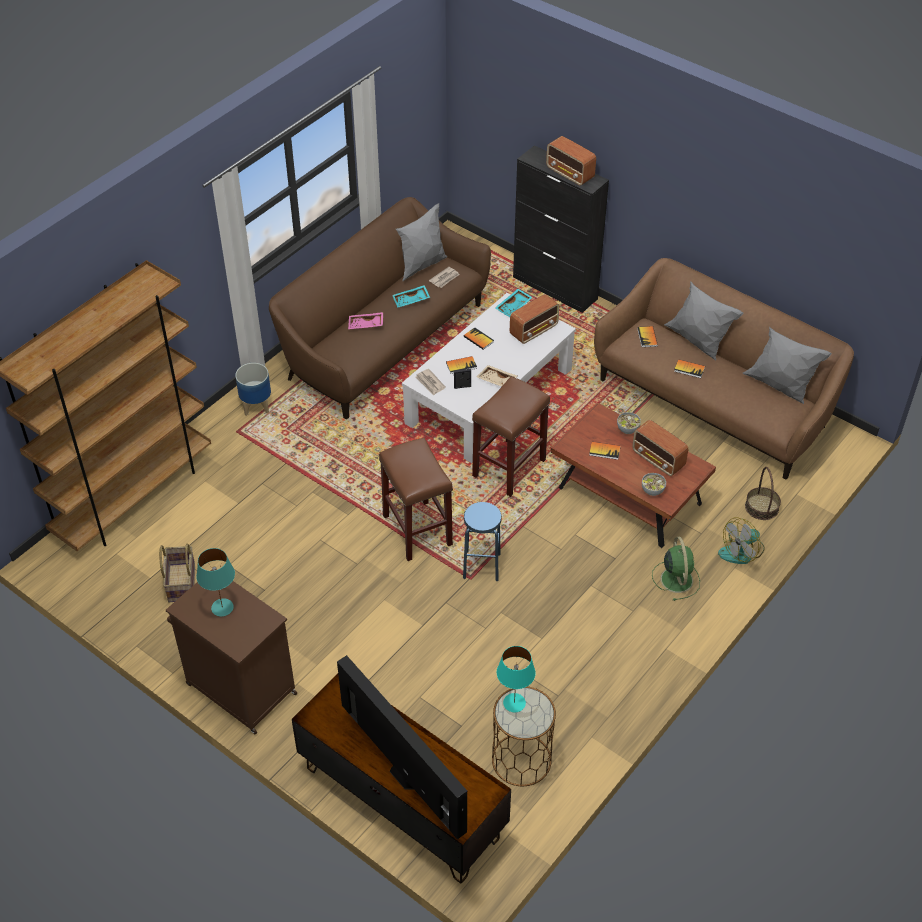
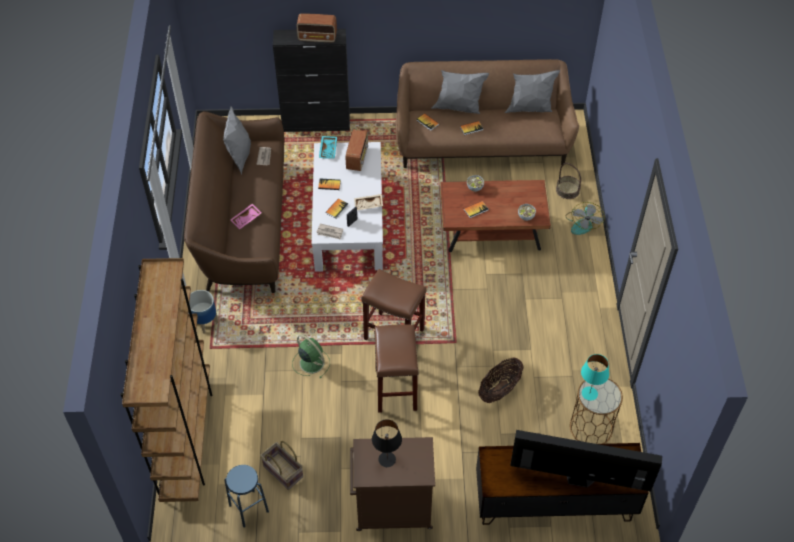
camera: 40 degrees left, 5 degrees up
(222, 607) = (387, 459): turquoise table lamp -> black table lamp
(411, 300) = (259, 185): turquoise tray -> none
(465, 654) = (499, 390): none -> basket
(481, 566) = (454, 330): blue stool -> blue stool (249, 508)
(509, 469) = (407, 259): brown stool -> brown stool (396, 390)
(658, 460) = (510, 196): radio -> none
(676, 578) = (565, 263): green fan -> green fan (311, 362)

